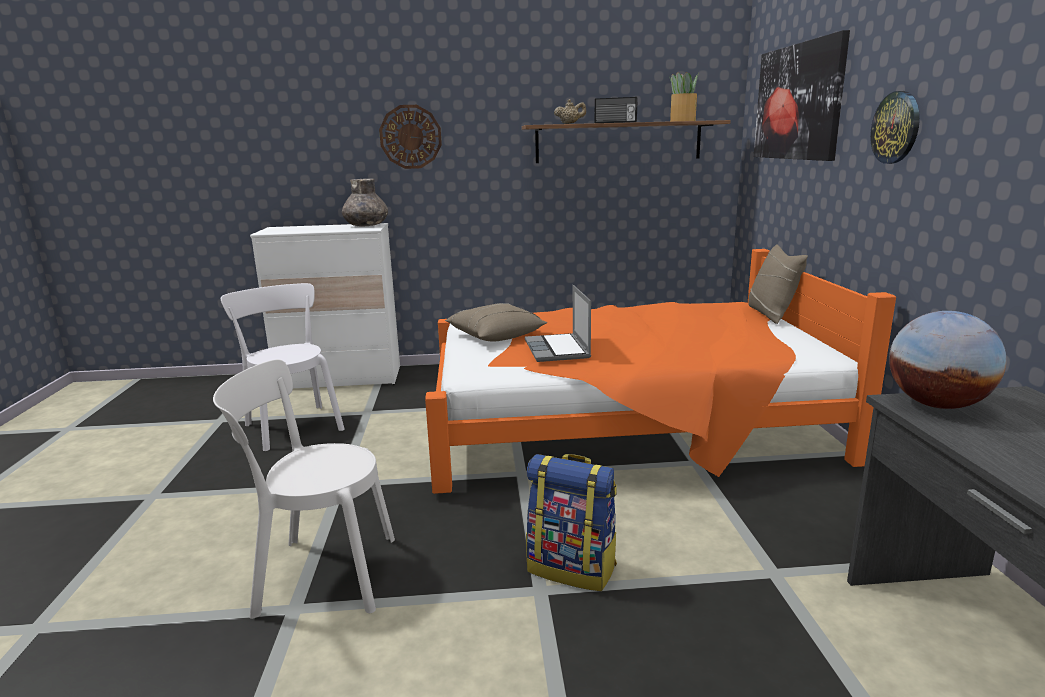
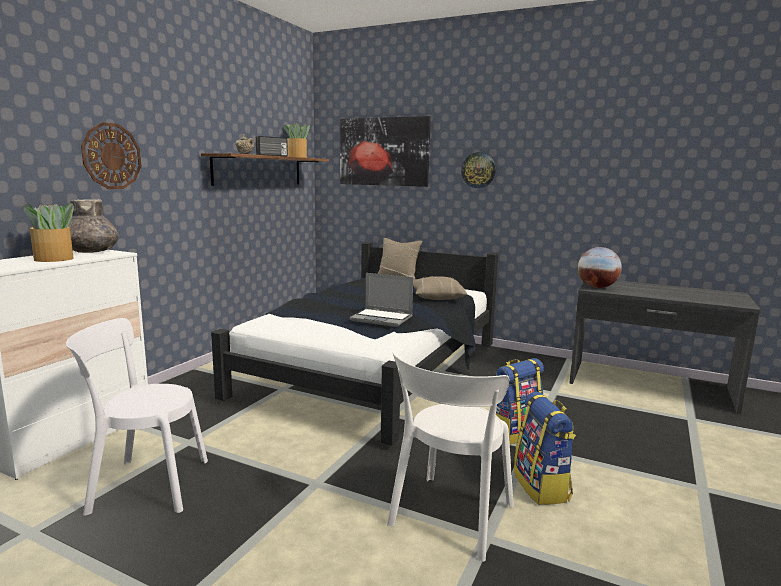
camera: 60 degrees left, 5 degrees down
(322, 229) = (54, 259): none -> potted plant
(436, 627) = (542, 486): none -> backpack
(495, 335) = (310, 325): beige pillow -> beige pillow (437, 297)
(622, 426) = (373, 371): orange bed -> black bed

